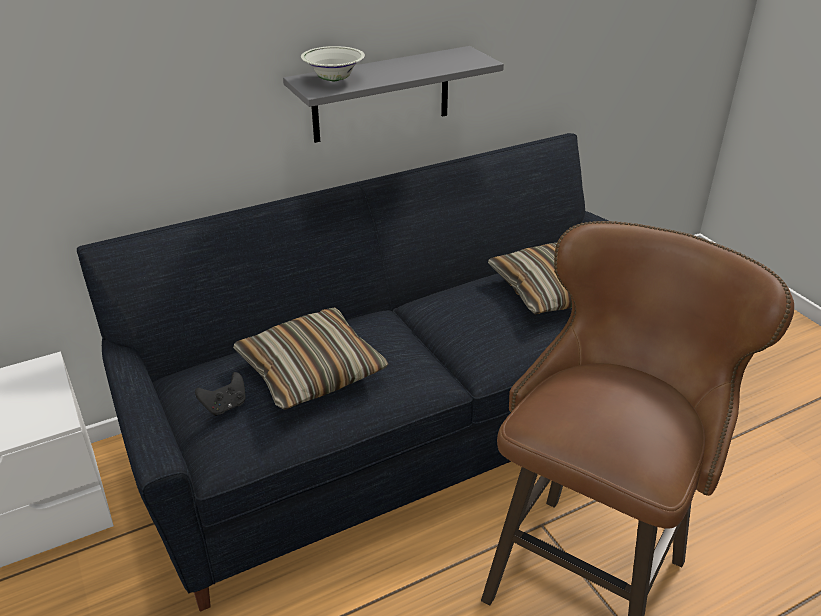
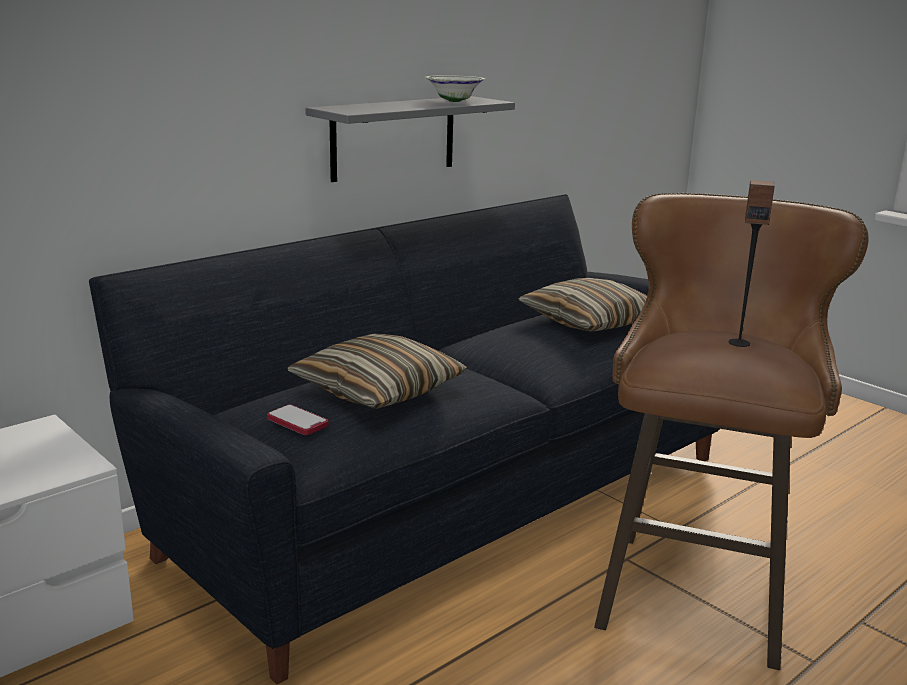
camera: 15 degrees left, 15 degrees down
(225, 406) = (297, 422): black game controller -> phone
(334, 80) = (360, 107): white bowl -> white bowl (454, 101)
(629, 403) = (739, 343): none -> speaker

